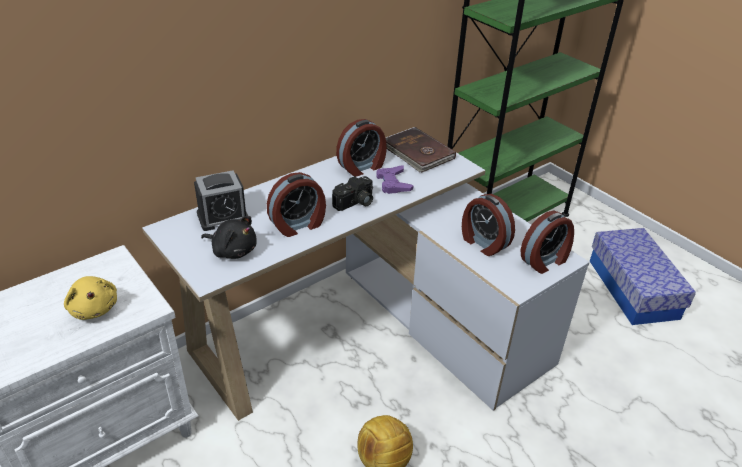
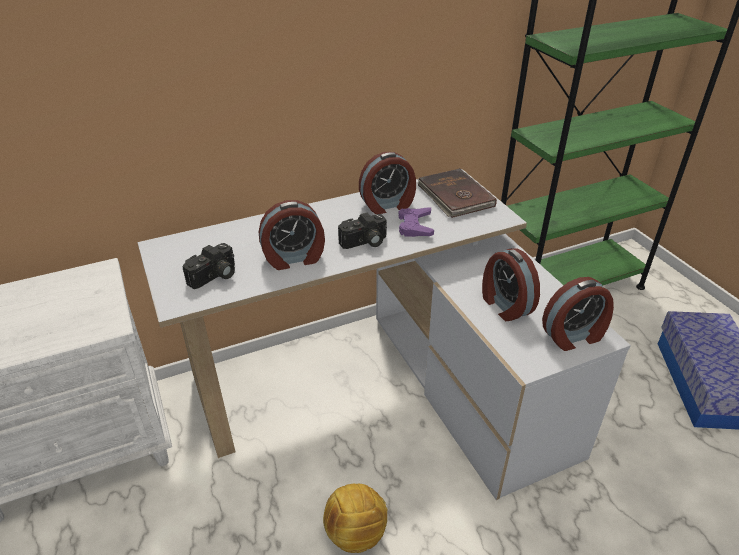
camera: 15 degrees right, 0 degrees up
(94, 308) = (58, 318): yellow plush toy -> none
(223, 217) = (220, 241): alarm clock -> none
(233, 250) = (215, 277): black plush toy -> camera

